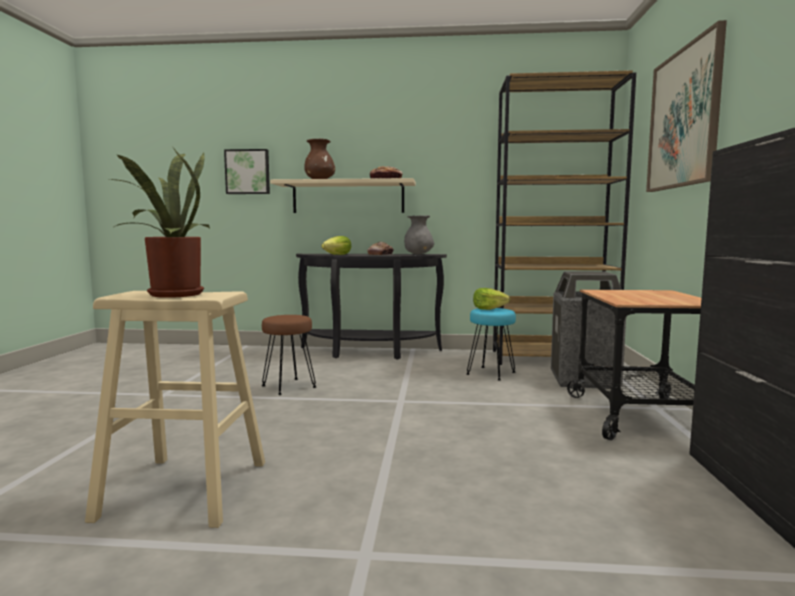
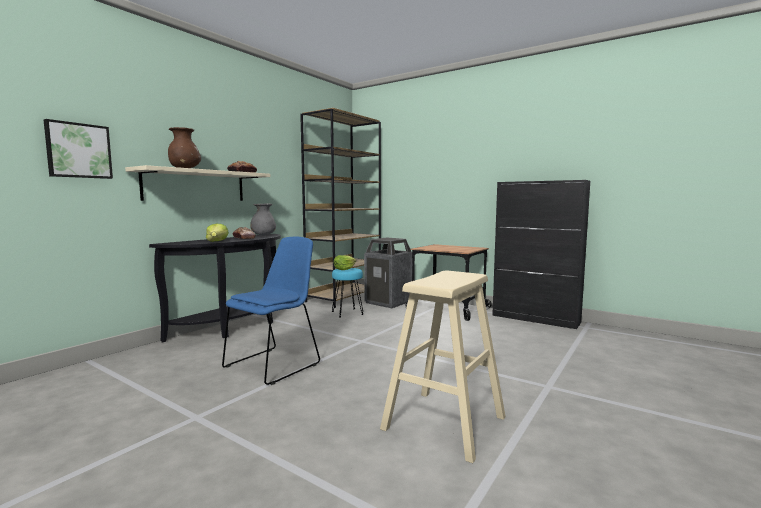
camera: 60 degrees left, 0 degrees up
(170, 294) = (447, 279): potted plant -> none
(288, 387) = (274, 364): brown stool -> blue chair
(684, 118) = (425, 156): picture -> none

